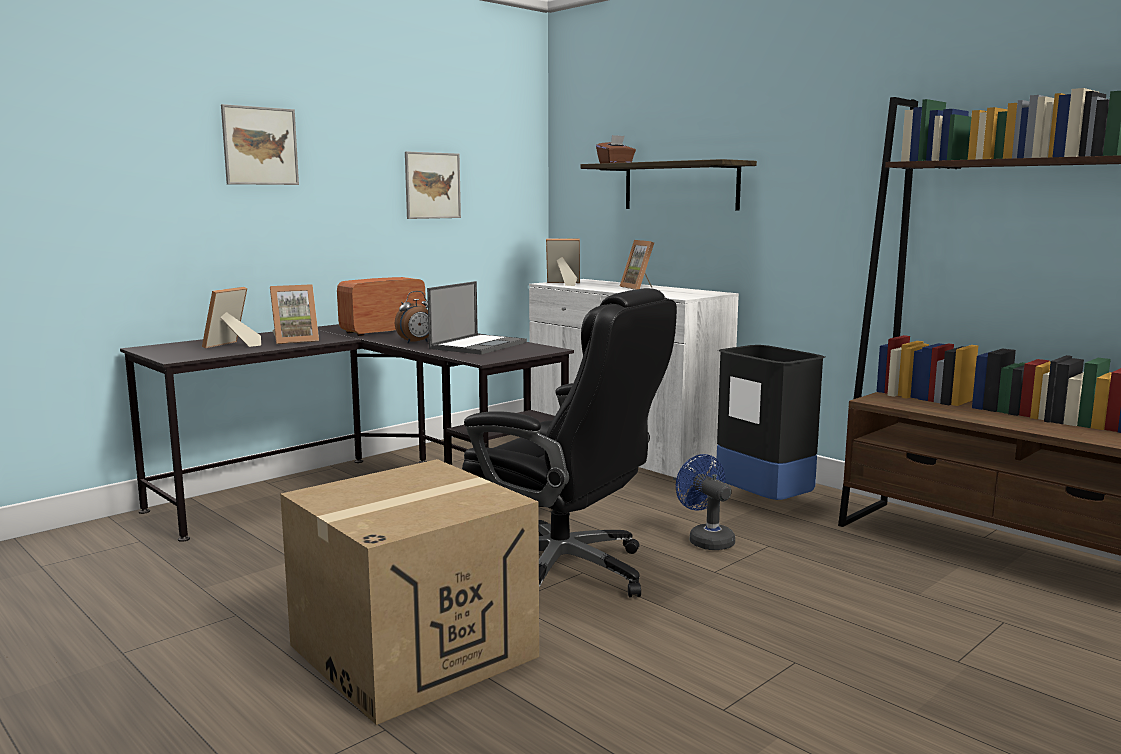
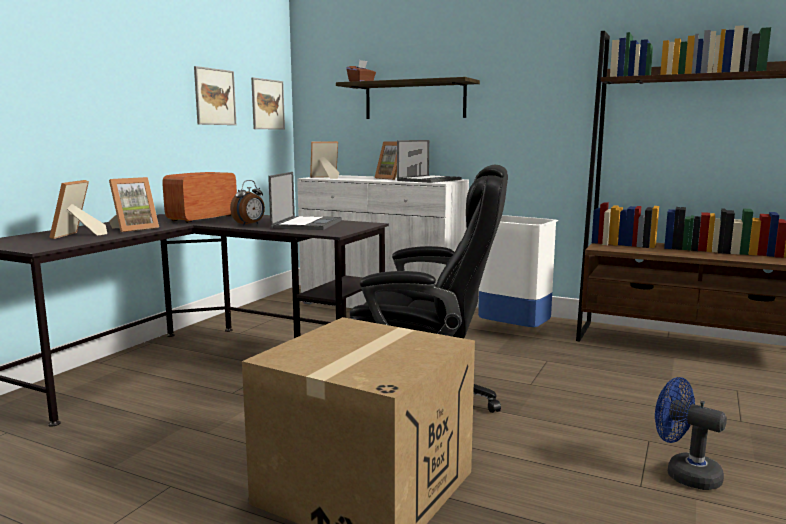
camera: 20 degrees left, 0 degrees up
(260, 146) = (78, 51): picture -> picture (267, 104)
(681, 292) = (429, 180): none -> laptop
(706, 540) = (502, 362): blue fan -> blue fan (684, 474)
(762, 504) = (513, 332): black trash can -> white trash can

